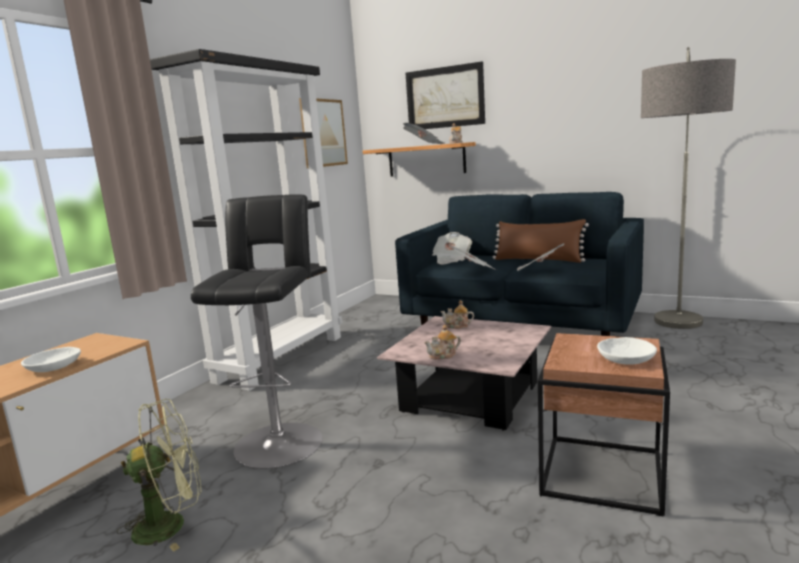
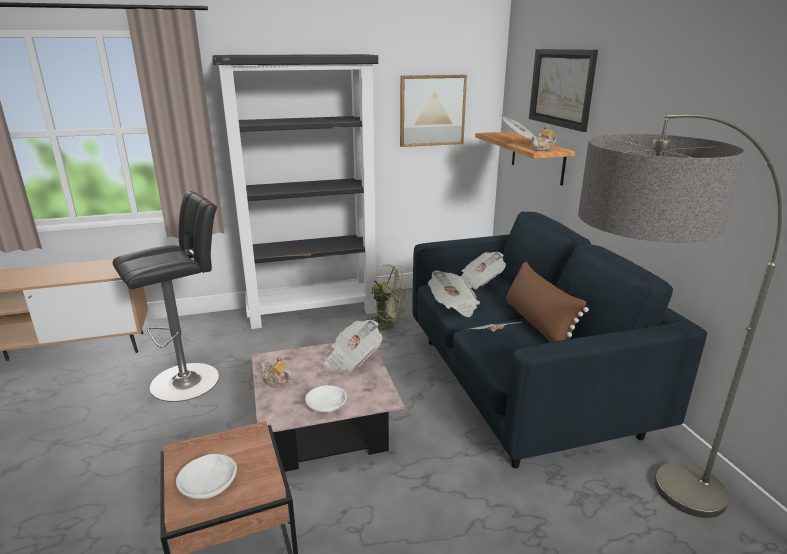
camera: 45 degrees right, 10 degrees up
(54, 367) = (70, 276): white bowl -> white bowl (327, 405)
(171, 524) = (75, 397): green fan -> green fan (387, 326)
(457, 326) = (353, 358): teapot -> newspaper

